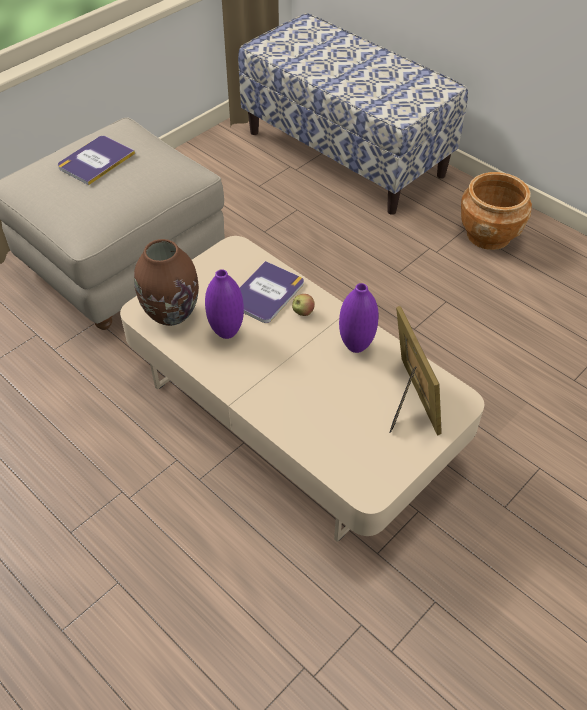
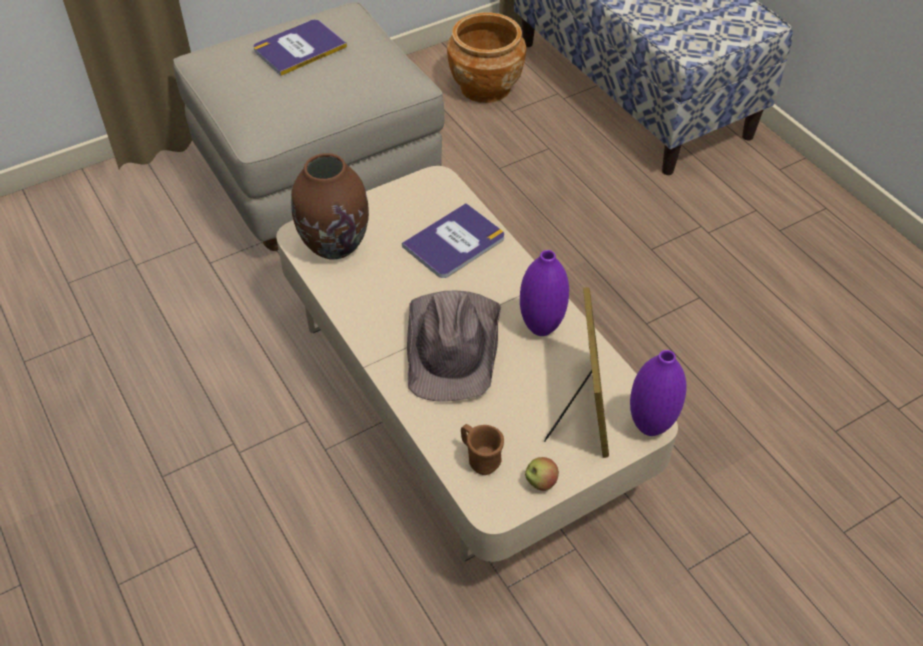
camera: 15 degrees right, 0 degrees up
(226, 332) = (391, 280): purple vase -> purple vase (650, 426)
(294, 373) = (453, 345): none -> brown hat
(303, 312) = (490, 274): apple -> apple (540, 482)
(345, 457) = (480, 458): none -> brown mug
(488, 235) = (784, 223): brown planter -> brown planter (485, 87)

